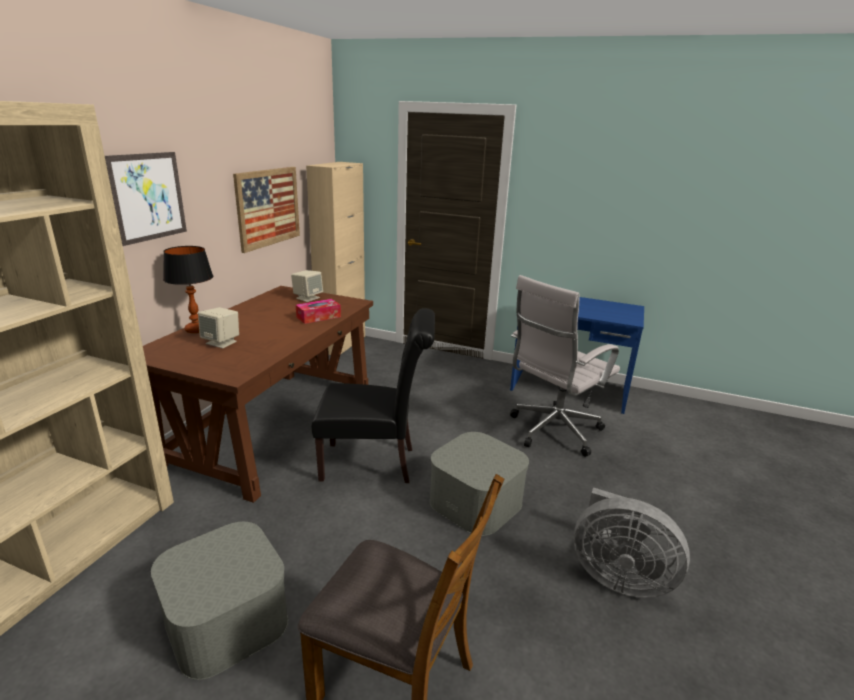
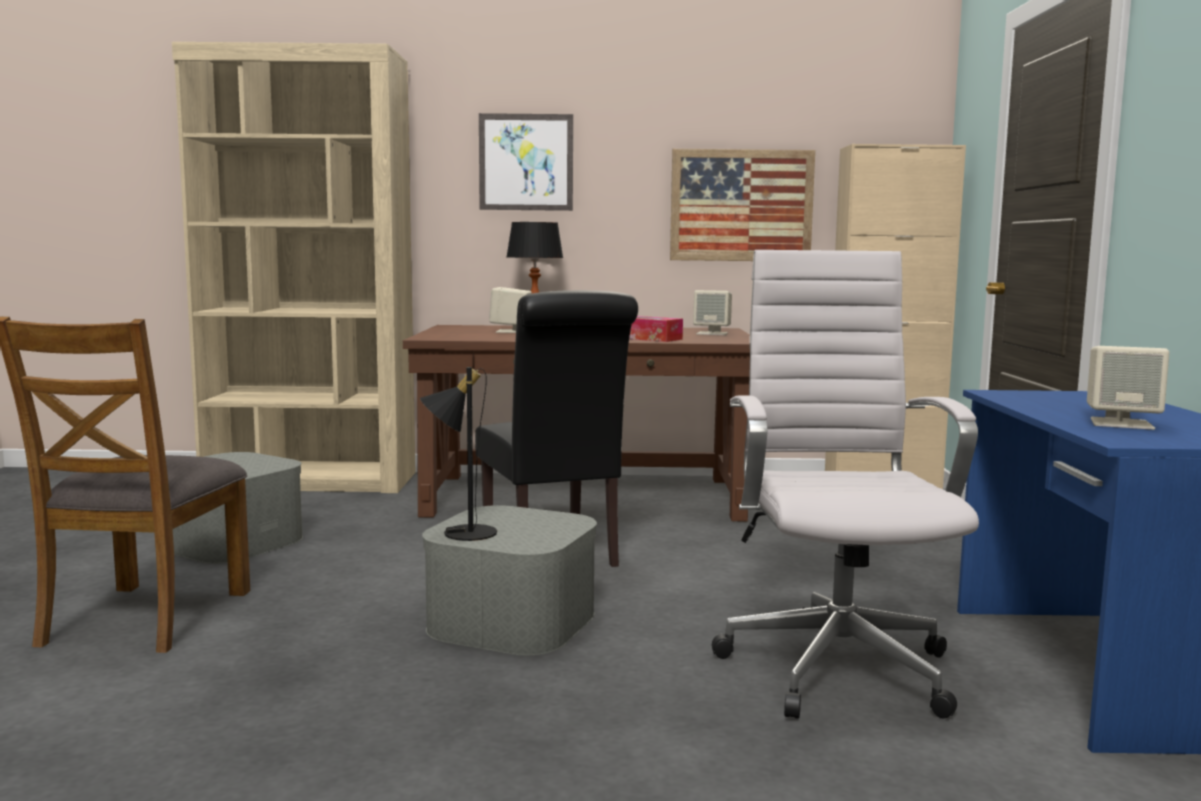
camera: 70 degrees right, 15 degrees down
(483, 476) = (460, 532): none -> black table lamp
(552, 432) = (835, 665): white office chair -> white office chair turned 60 degrees clockwise
(601, 312) = (1121, 423): none -> beige speaker
(617, 576) = (372, 750): grey fan -> none

